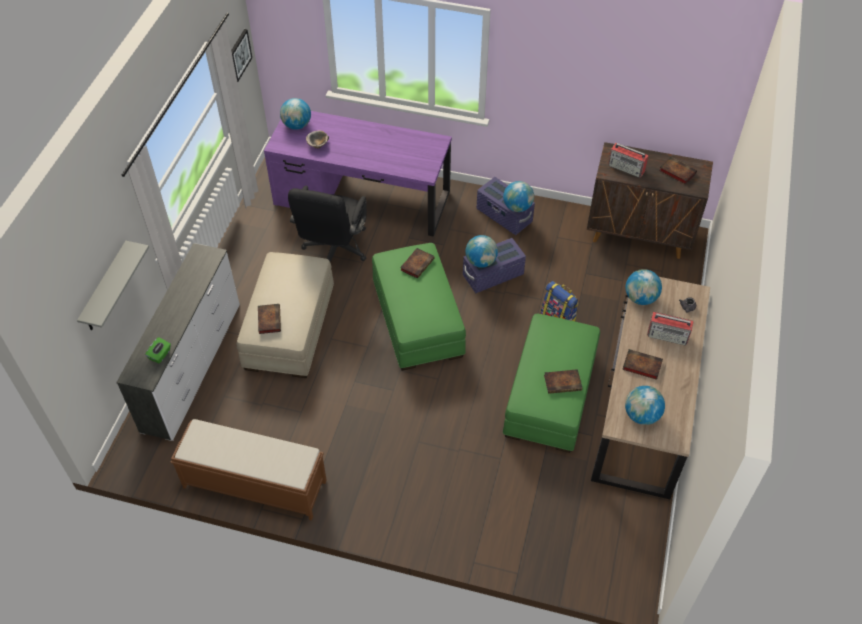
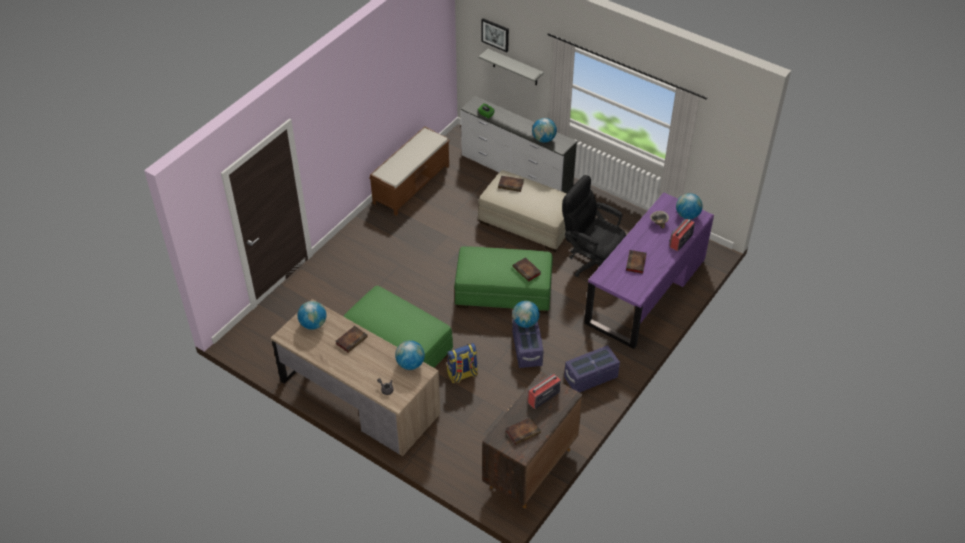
camera: 110 degrees right, 5 degrees down
(239, 55) = (724, 149): picture -> picture (495, 34)
(517, 207) = (576, 365): globe -> globe (543, 139)
(563, 382) = (379, 318): book -> book (636, 263)
(668, 335) = (368, 366): radio -> radio (680, 241)

